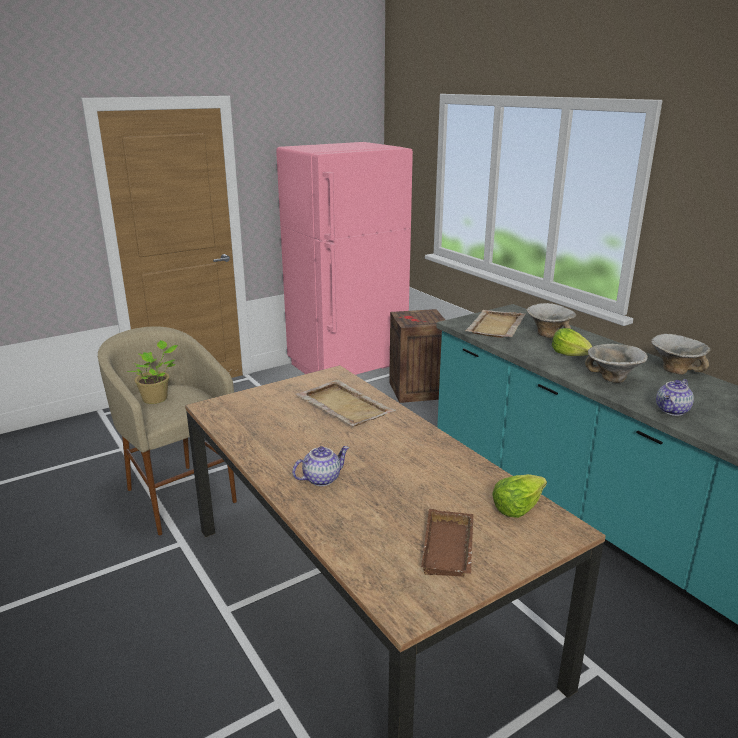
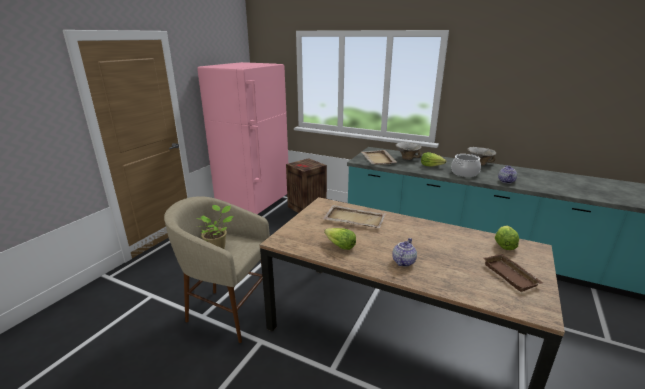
camera: 30 degrees left, 0 degrees up
(272, 434) = (339, 246): none -> lettuce
(612, 379) = (464, 173): bowl -> cooking pot

